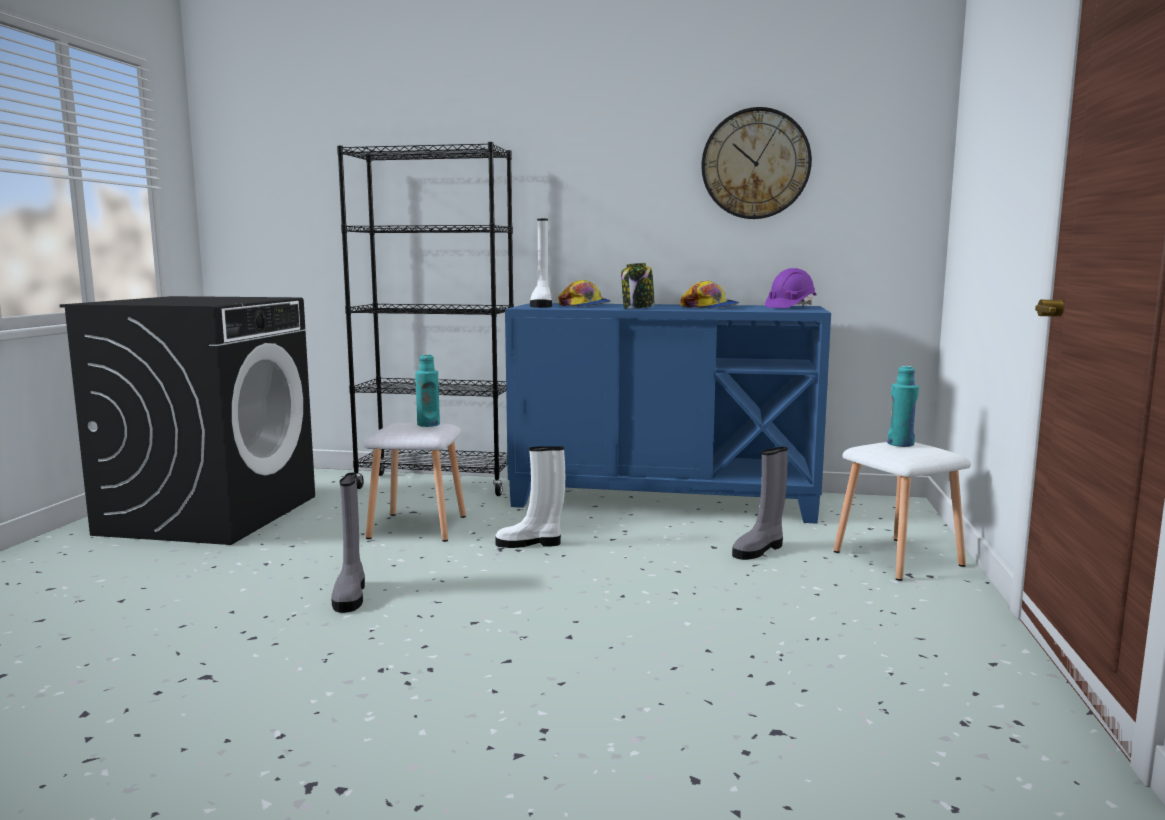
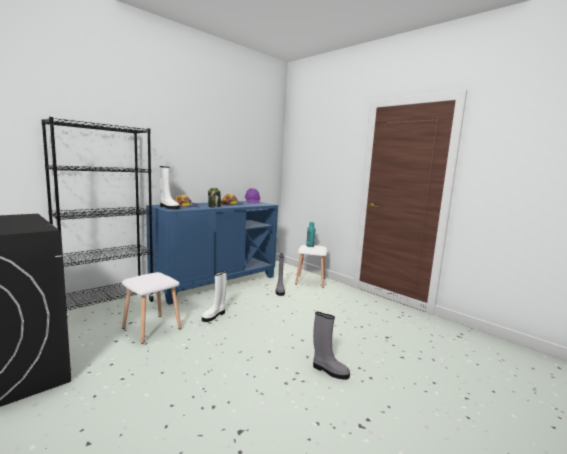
camera: 55 degrees left, 0 degrees up
(350, 595) = (204, 368): grey boot -> grey boot (329, 371)
(428, 424) = (155, 275): turquoise bottle -> none
(755, 164) = (232, 147): wall clock -> none

